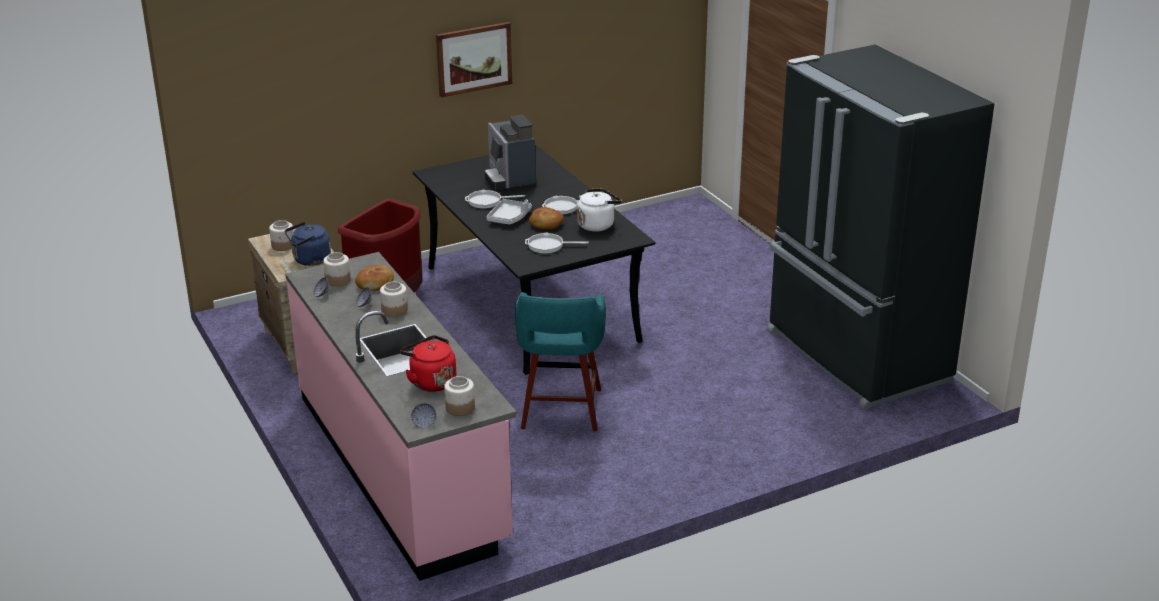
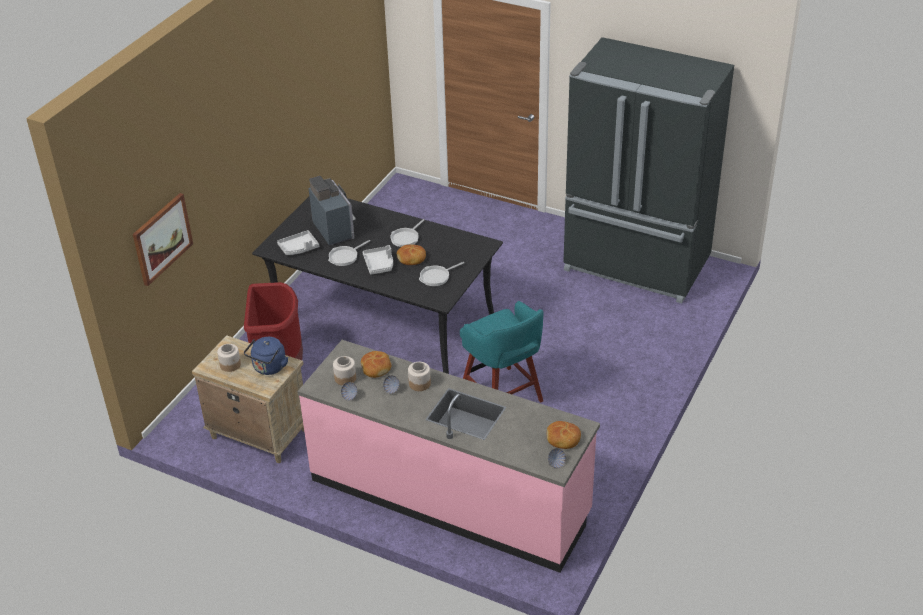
camera: 35 degrees left, 10 degrees up
(431, 381) = (519, 429): red kettle -> none
(456, 181) = (299, 248): none -> grey tray
(459, 408) = (563, 439): jar -> bread
(474, 59) = (269, 140): picture -> picture (162, 238)
(509, 178) = (335, 229): coffee machine -> coffee machine turned 150 degrees counterclockwise
(597, 225) = (448, 243): white kettle -> none

